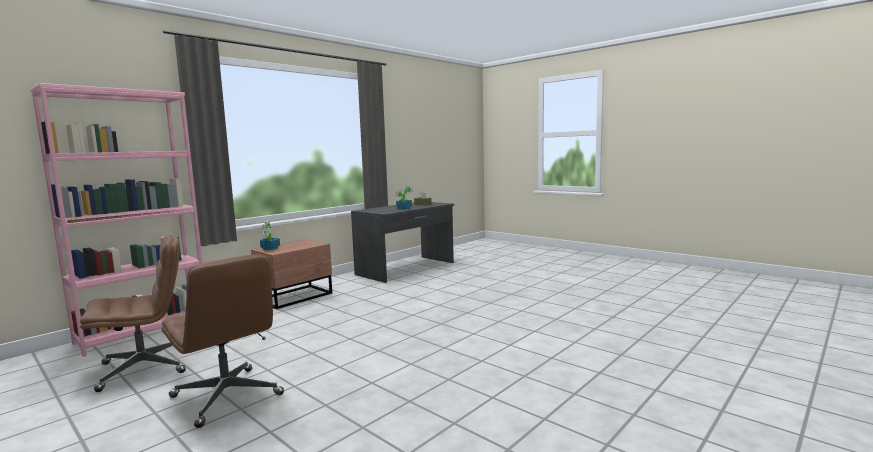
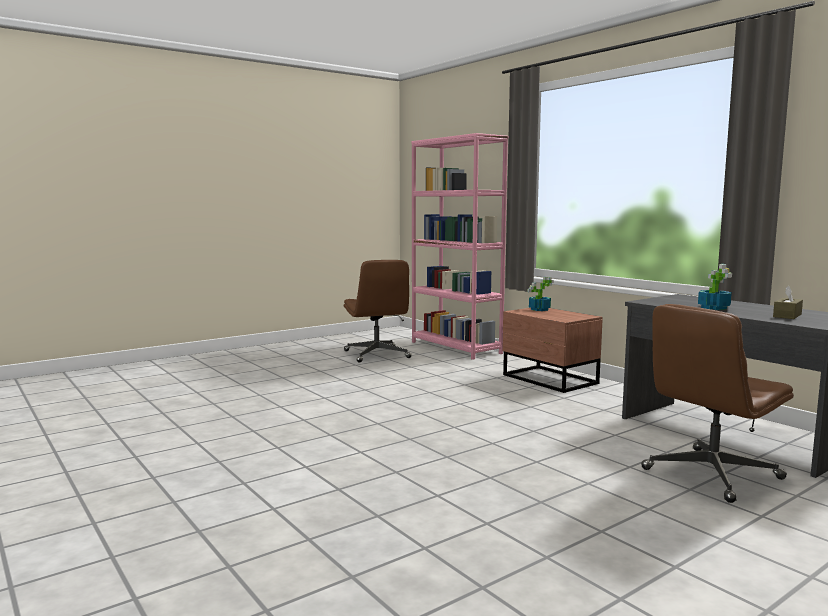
camera: 100 degrees right, 0 degrees up
(227, 396) = (305, 374): brown office chair -> brown office chair (711, 474)

